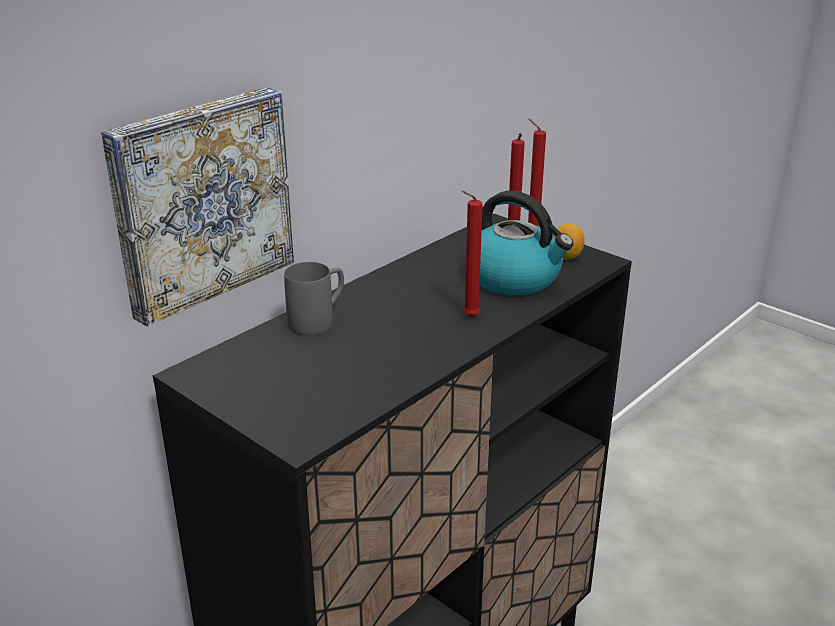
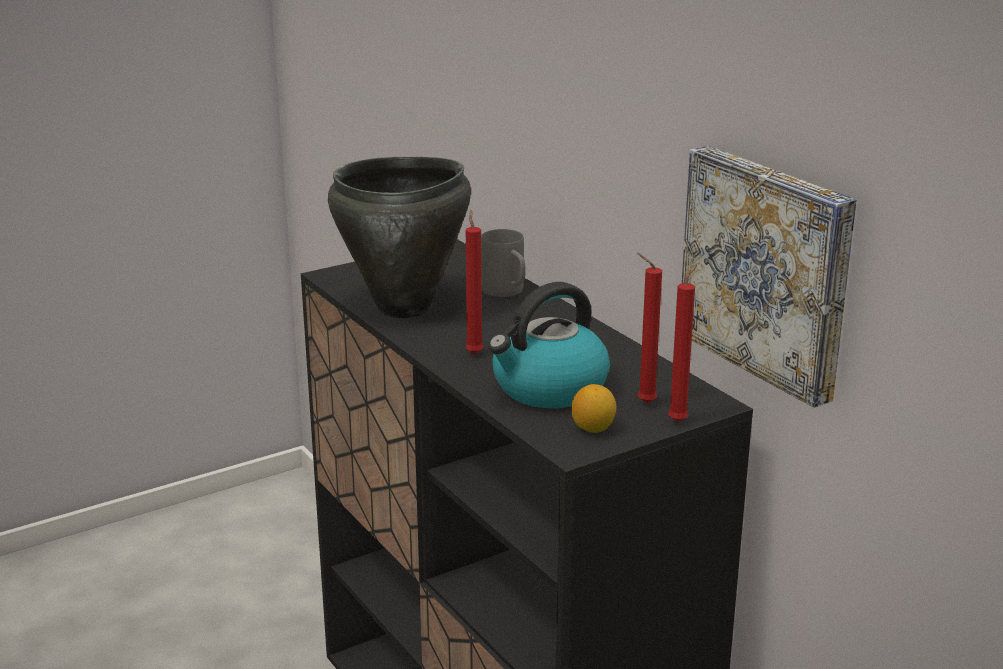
camera: 105 degrees right, 5 degrees down
(200, 201) = (508, 135): picture -> picture (769, 270)
(382, 369) = (405, 308): none -> black cooking pot

